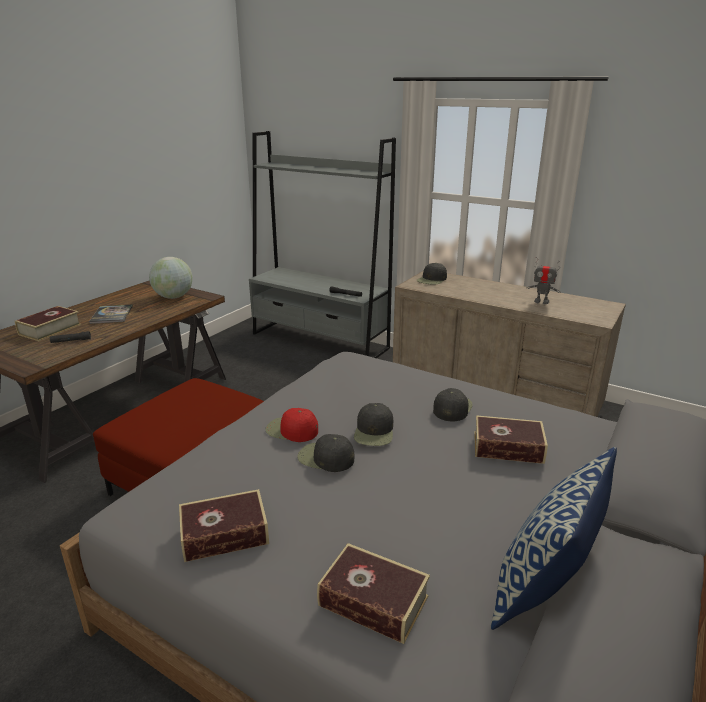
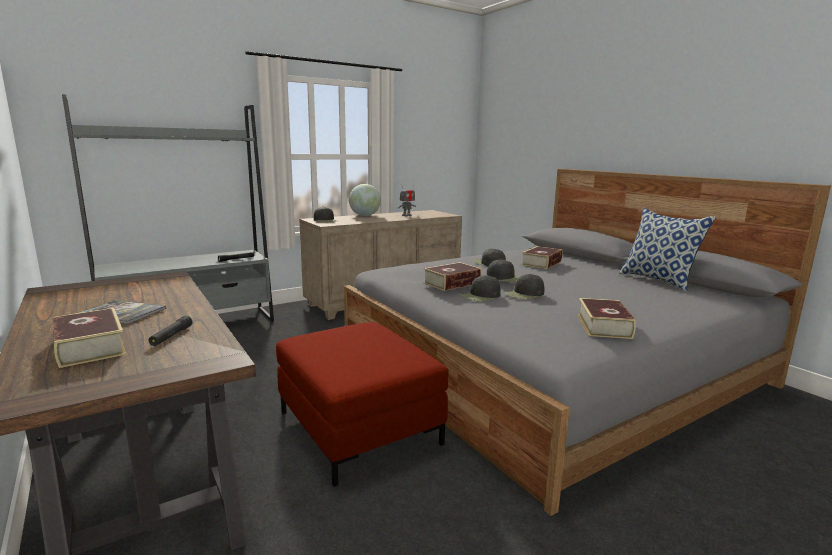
camera: 65 degrees left, 10 degrees down
(174, 297) = (134, 285): globe -> globe (364, 216)
(291, 430) = (480, 296): red cap -> black cap
(373, 601) = (669, 305): book -> book (452, 283)

